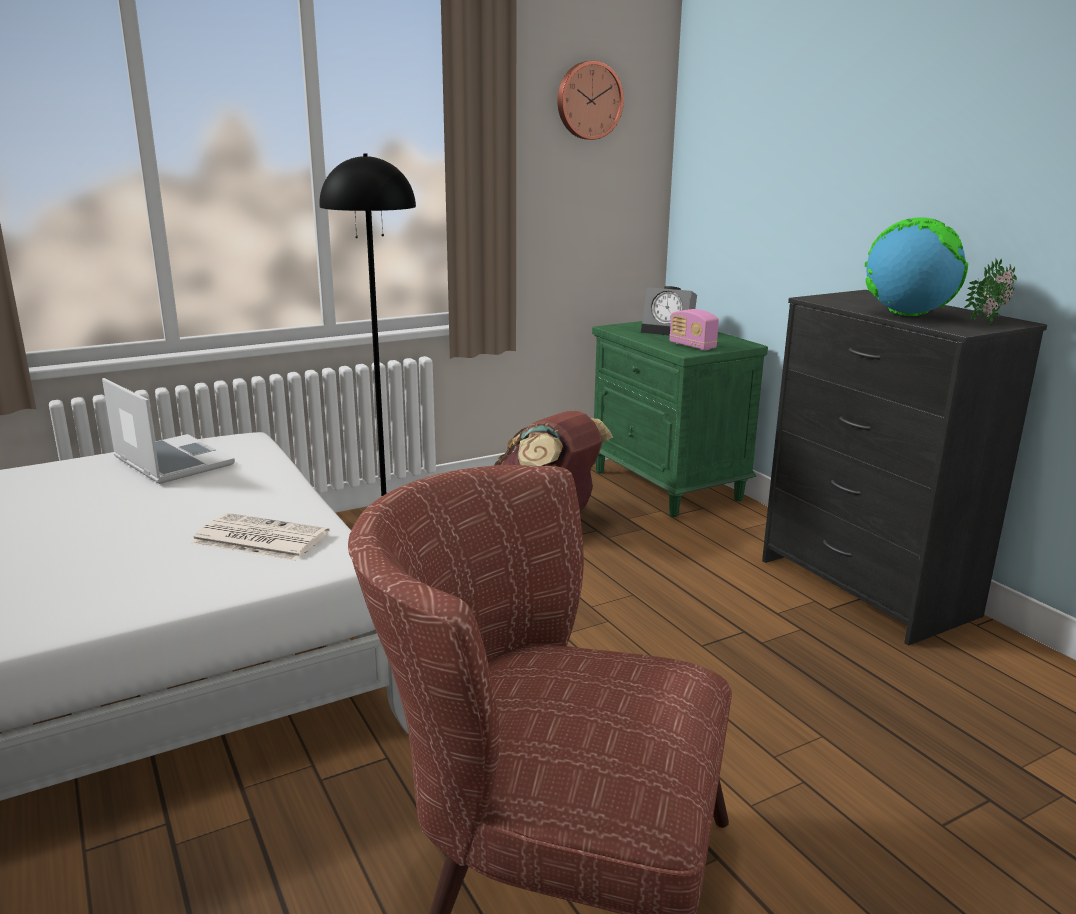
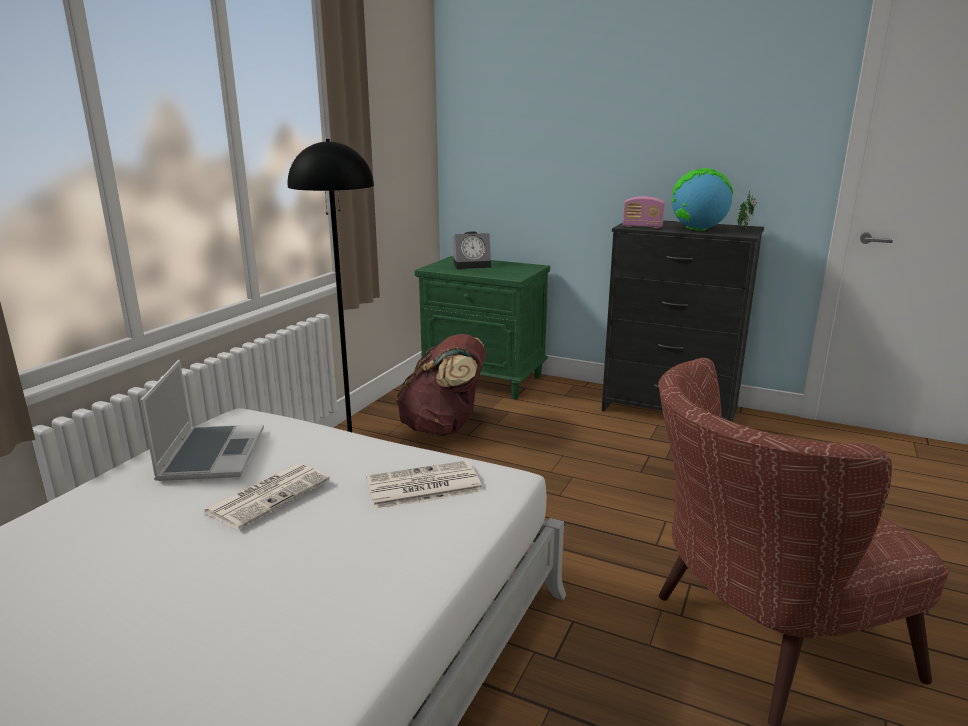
camera: 35 degrees left, 0 degrees up
(142, 504) = (269, 495): none -> newspaper
(171, 462) = (211, 454): laptop -> laptop turned 75 degrees clockwise
(588, 100) = (395, 91): wall clock -> none
(692, 346) = (509, 273): radio -> radio (642, 227)

